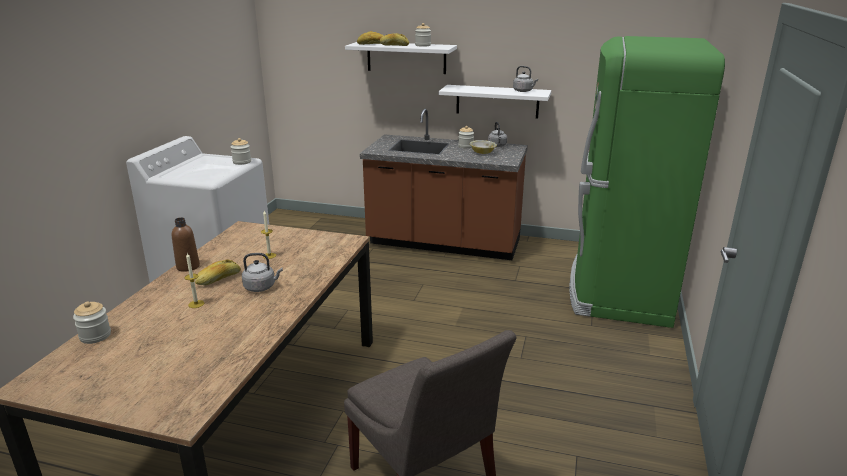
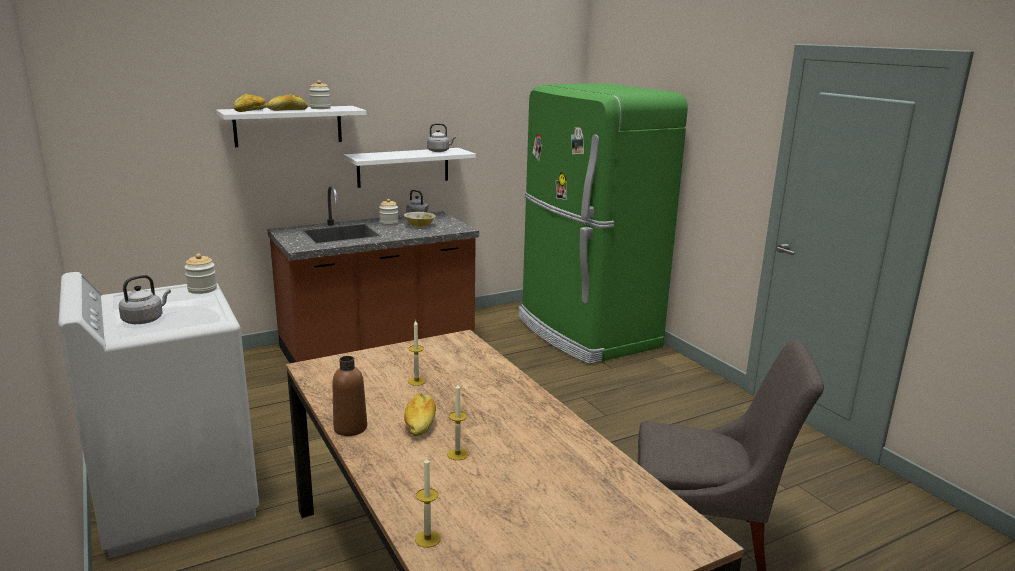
camera: 45 degrees left, 5 degrees down
(95, 336) = (427, 539): jar -> candle
(261, 287) = (483, 410): grey kettle -> grey kettle (145, 320)

